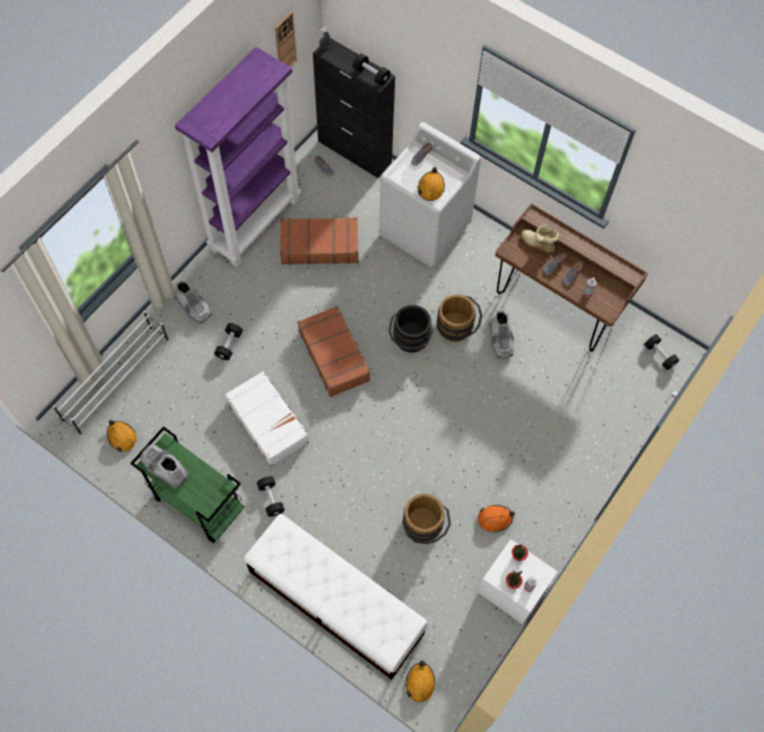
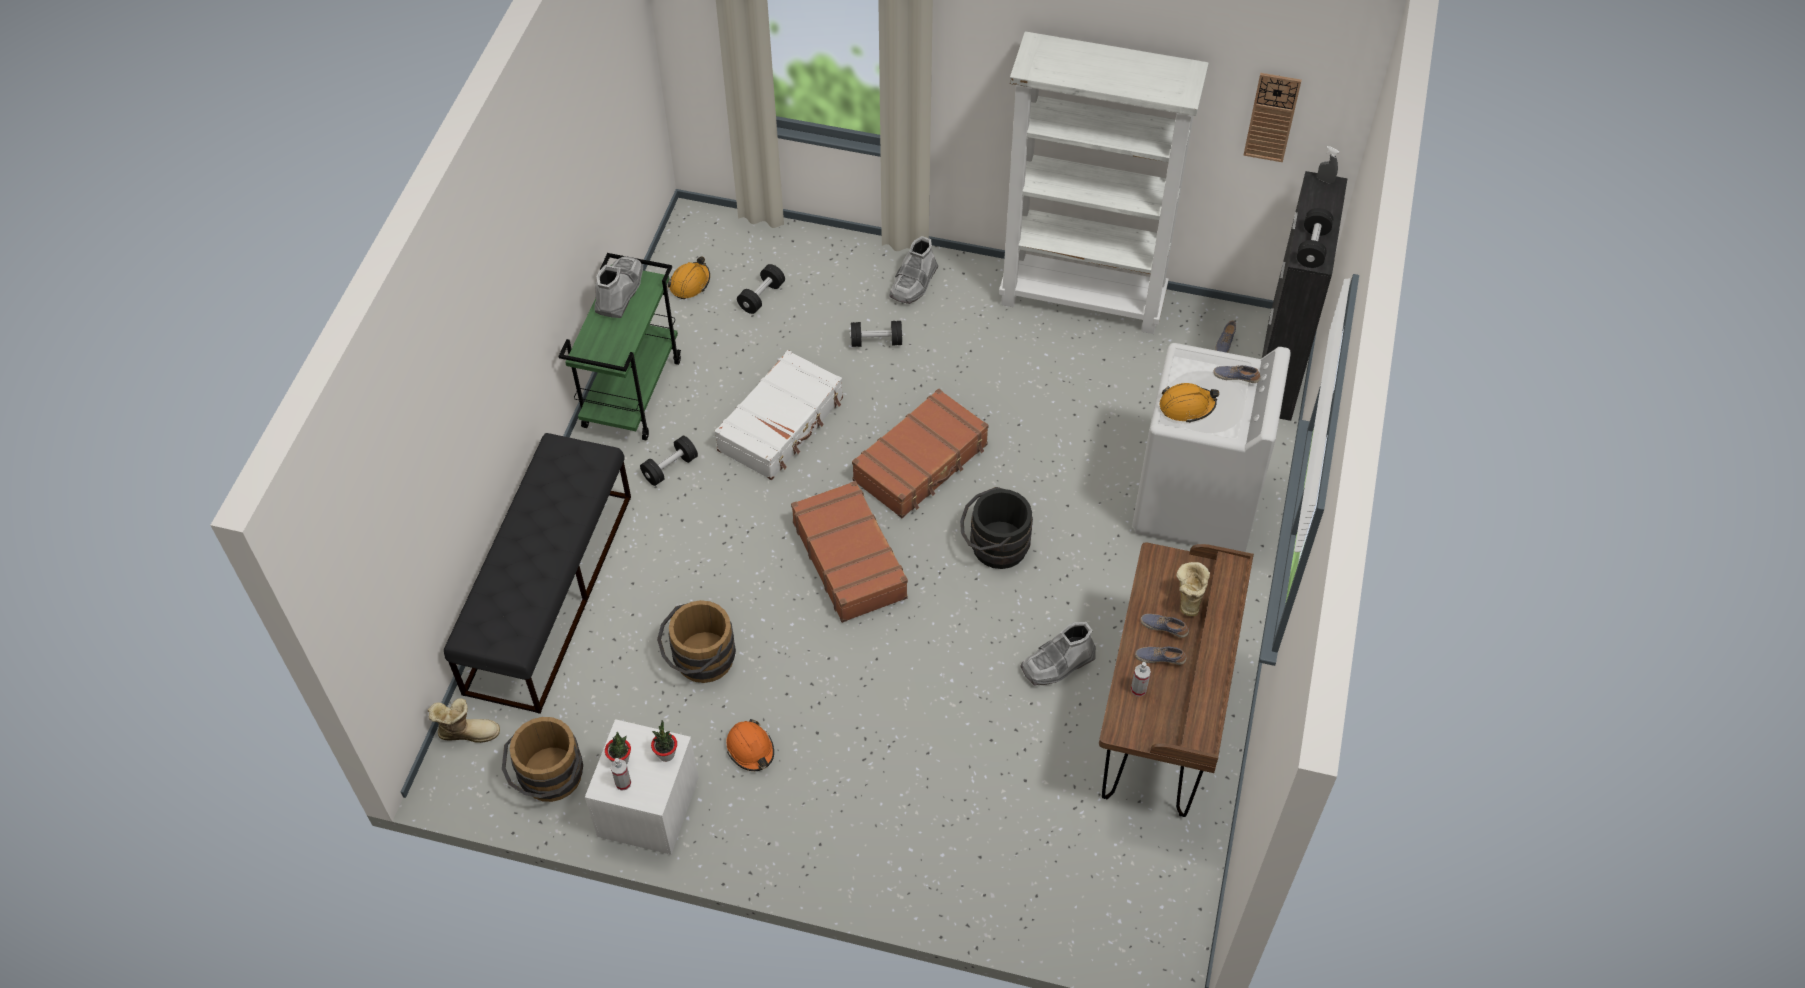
camera: 70 degrees right, 10 degrees down
(117, 380) = (767, 248): white shoe rack -> none
(255, 223) = (1083, 300): purple bookcase -> white bookcase
(319, 245) = (1090, 384): brown suitcase -> brown suitcase (850, 559)
(335, 602) = (549, 591): white bench -> black bench
(420, 683) = (467, 731): orange hard hat -> boot
(457, 328) = (1046, 600): brown bucket -> brown bucket (550, 780)
(659, 355) = (1153, 908): black dumbbell -> black dumbbell (761, 297)

